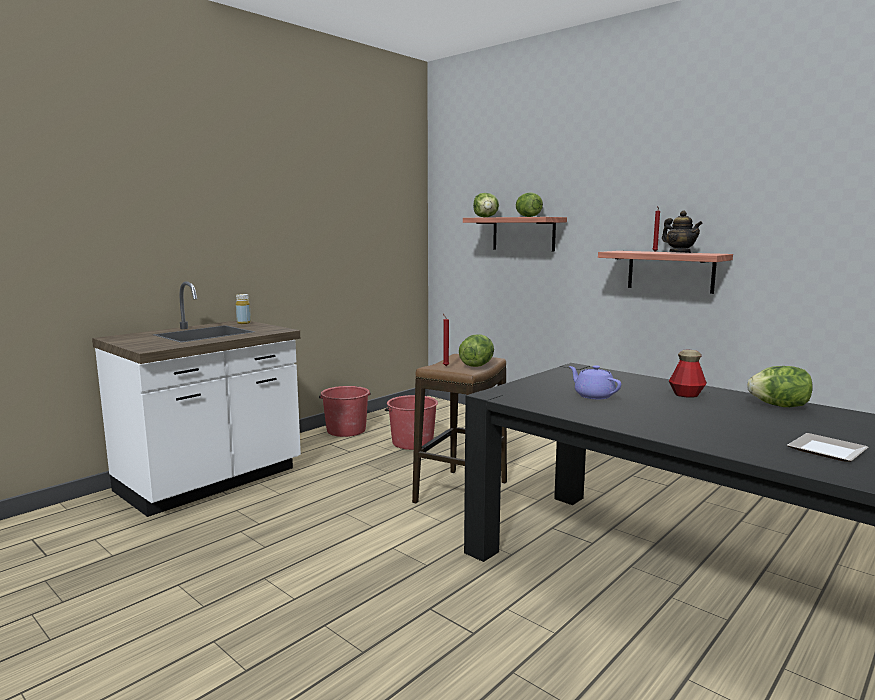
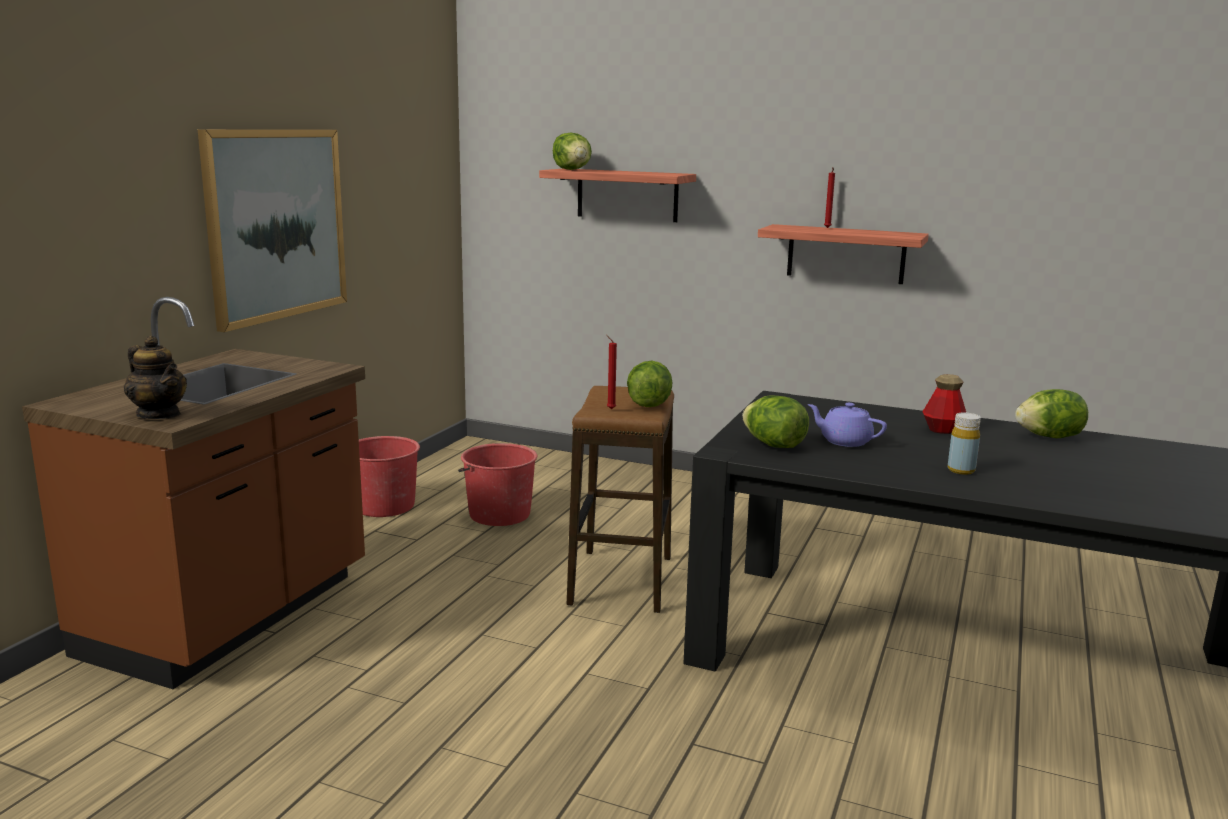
camera: 20 degrees left, 5 degrees up
(211, 481) = (231, 616): white counter -> brown counter
(244, 323) = (248, 356): yellow bottle -> yellow bottle (961, 470)
(280, 247) = (276, 224): none -> picture
(527, 217) = (639, 172): lettuce -> lettuce (774, 445)
(680, 252) = (865, 231): teapot -> teapot (159, 414)
(829, 451) = (1146, 492): plate -> none

